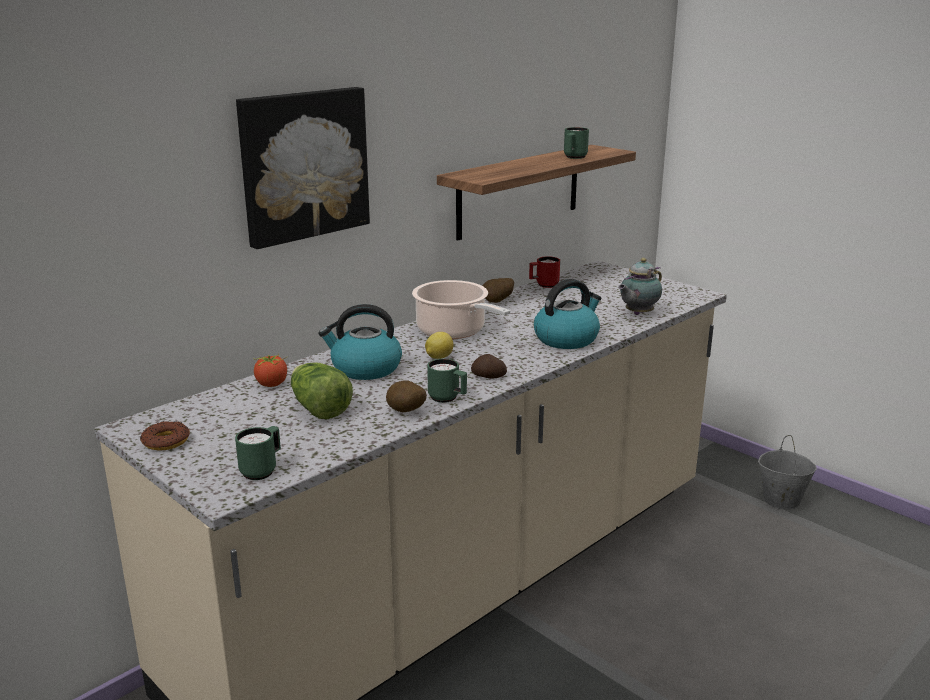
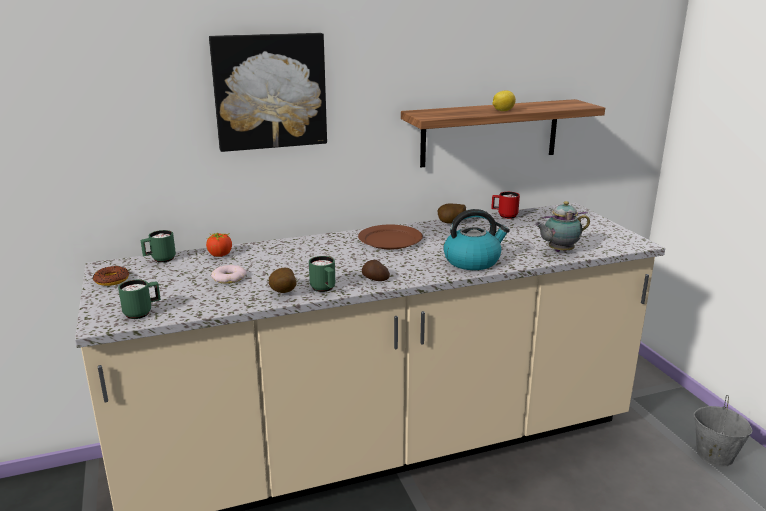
camera: 25 degrees right, 0 degrees up
(319, 408) = (229, 278): lettuce -> donut
(365, 369) = (293, 256): kettle -> none
(438, 357) = (355, 257): lemon -> lemon (502, 111)
(454, 331) = (390, 240): cooking pot -> brown plate
(573, 157) = (537, 107): green mug -> green mug (160, 260)

